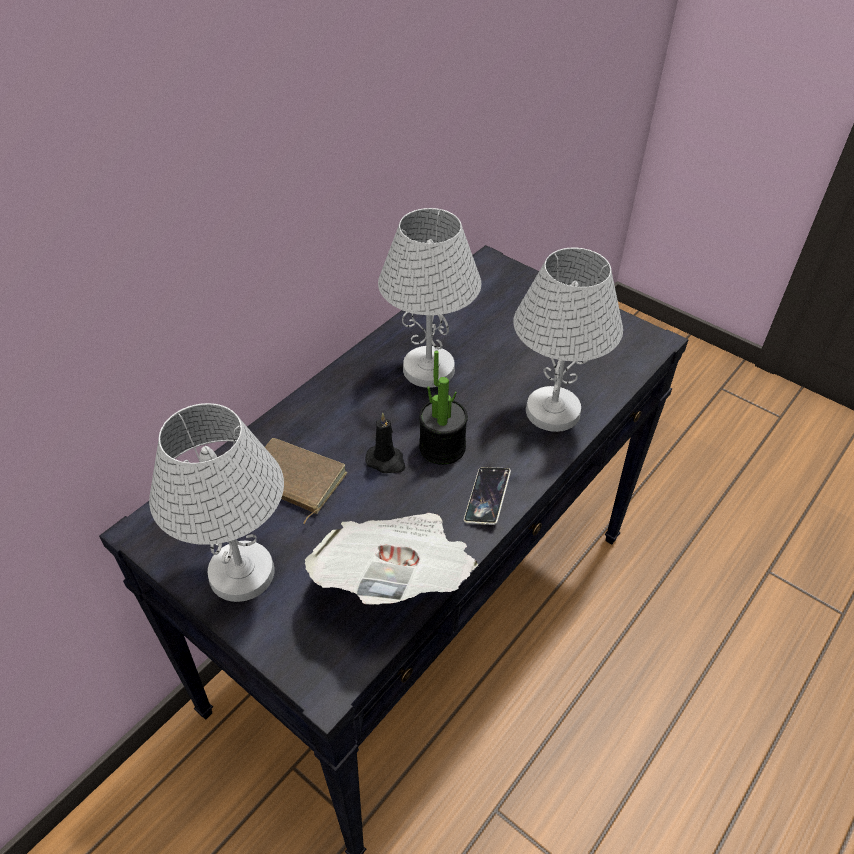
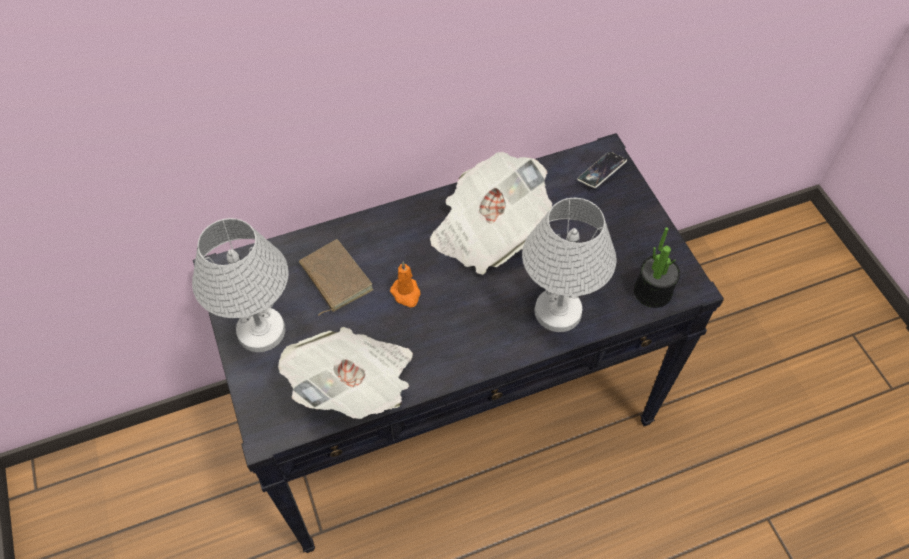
camera: 30 degrees right, 10 degrees up
(386, 461) = (406, 293): black candle -> orange candle
(428, 370) = (488, 231): white table lamp -> newspaper
(442, 447) = (453, 301): potted plant -> potted plant (652, 291)
(487, 498) = (457, 358): phone -> phone (601, 172)

